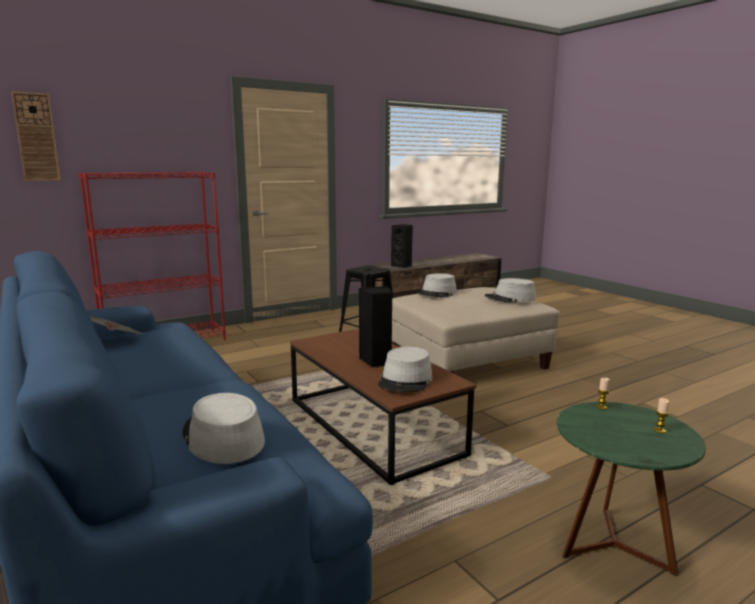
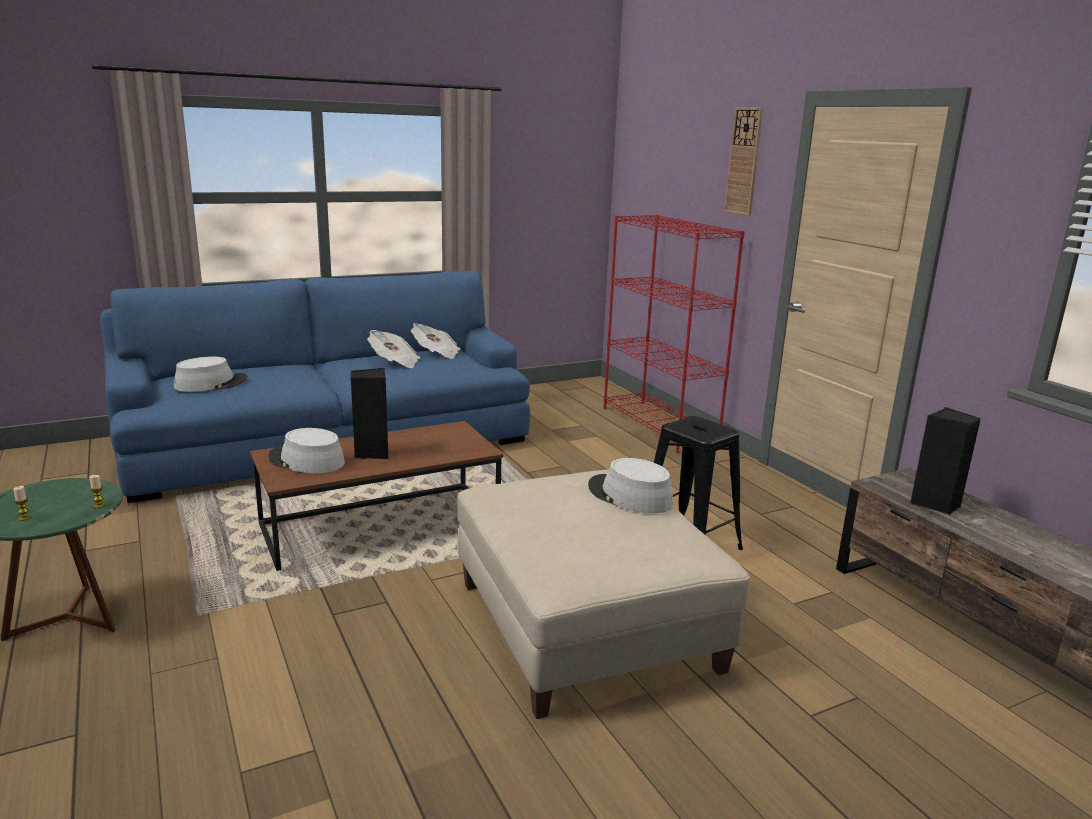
camera: 95 degrees right, 5 degrees up
(36, 137) = (646, 175): wall clock -> wall clock (744, 161)
(148, 353) = (394, 362): none -> newspaper
(510, 298) = (582, 553): grey hat -> none

